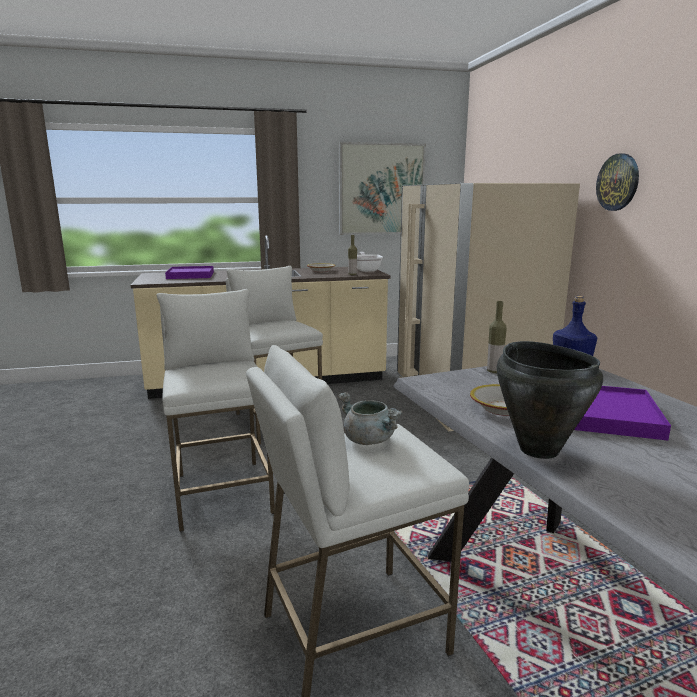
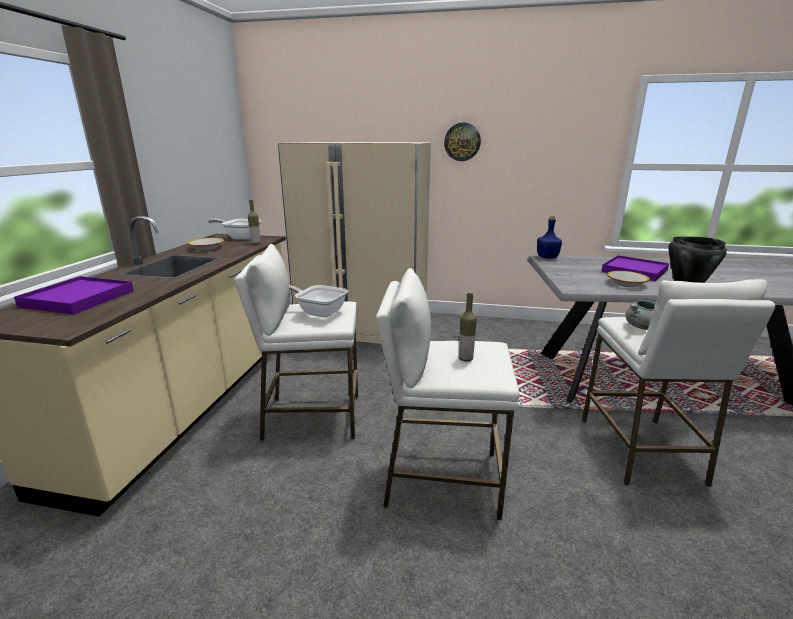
camera: 65 degrees left, 5 degrees up
(276, 326) = (318, 312): none -> frying pan
(381, 189) = (195, 145): picture -> none
(494, 371) = (557, 272): bottle -> bottle (465, 359)

